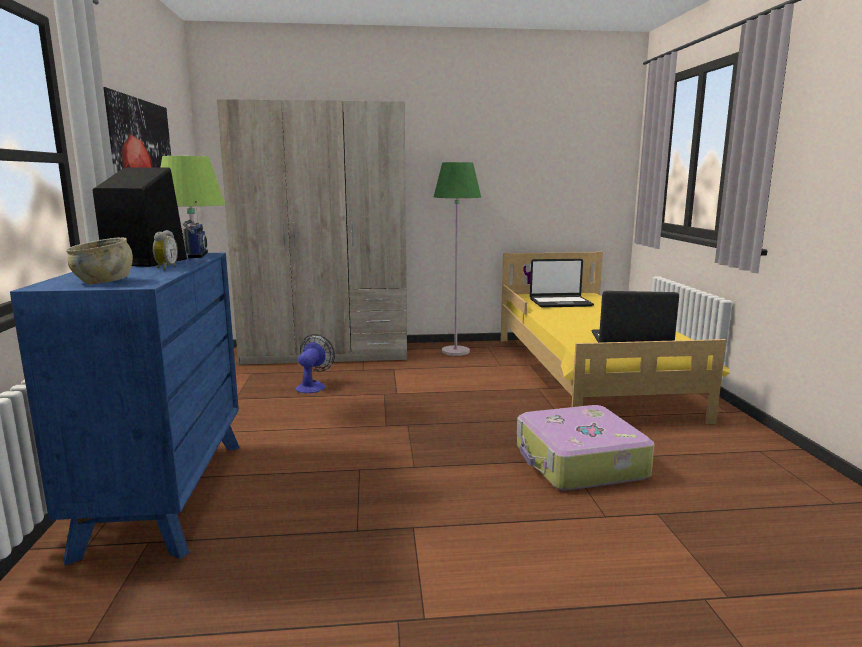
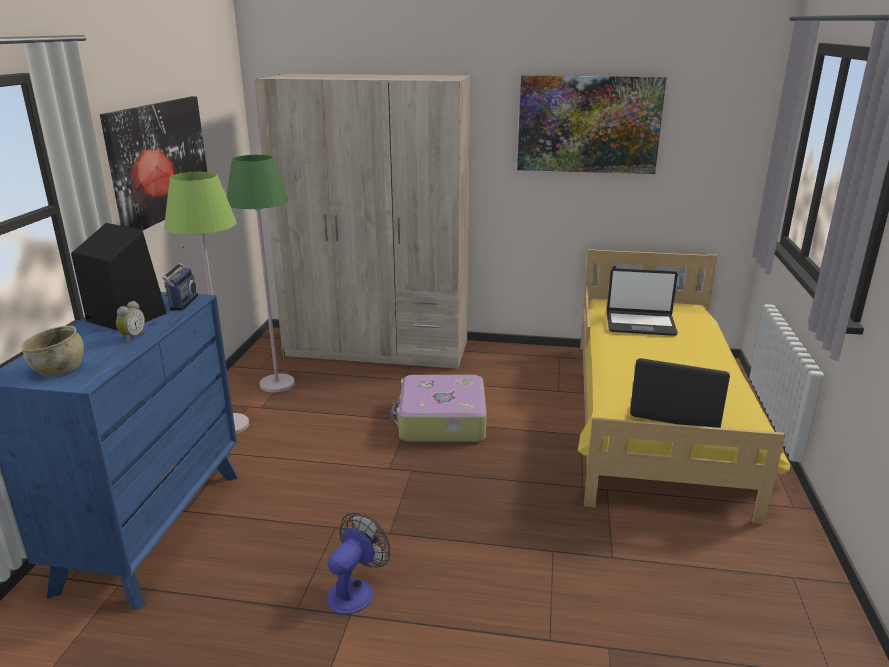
camera: 15 degrees right, 10 degrees up
(313, 386) = (342, 398): fan -> fan (355, 590)
(455, 351) = (518, 361): green floor lamp -> green floor lamp (277, 384)
(497, 149) = (588, 124): none -> picture
(579, 463) = (564, 558): suitcase -> suitcase (441, 421)

